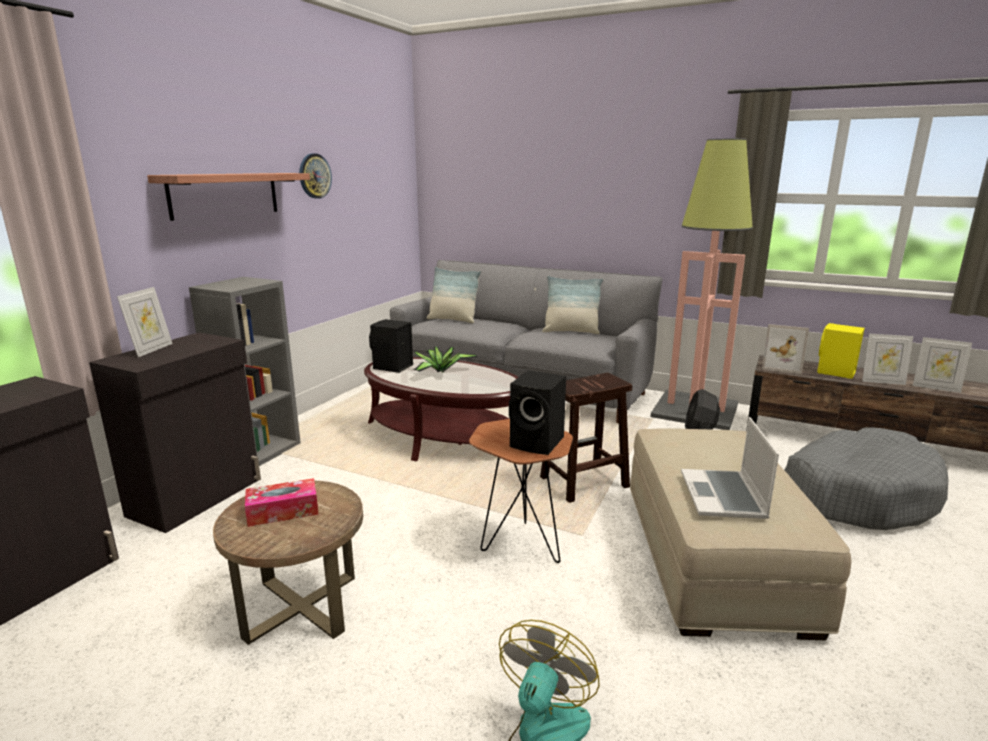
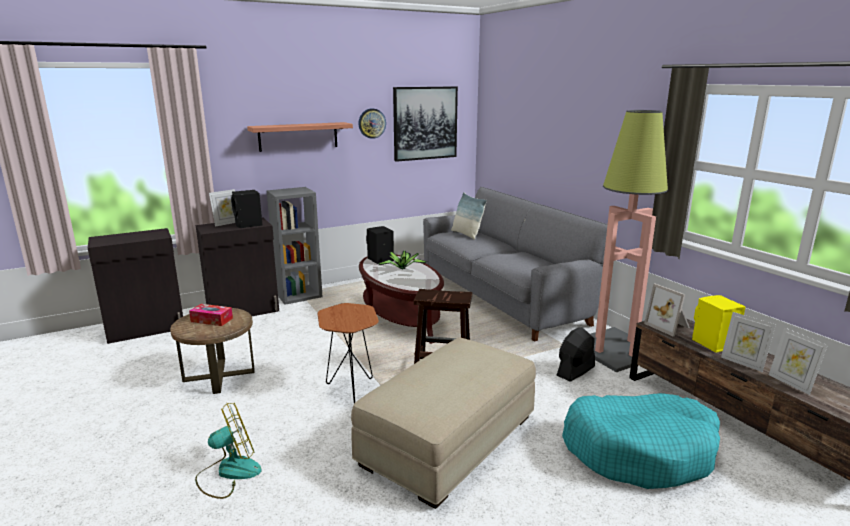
camera: 35 degrees right, 0 degrees up
(370, 178) = (425, 123): none -> picture
(538, 443) = (350, 321): black speaker -> black speaker (248, 225)
(571, 331) = (535, 259): pillow -> none
(724, 496) = (416, 387): laptop -> none
(857, 494) = (639, 451): grey dog bed -> turquoise dog bed

